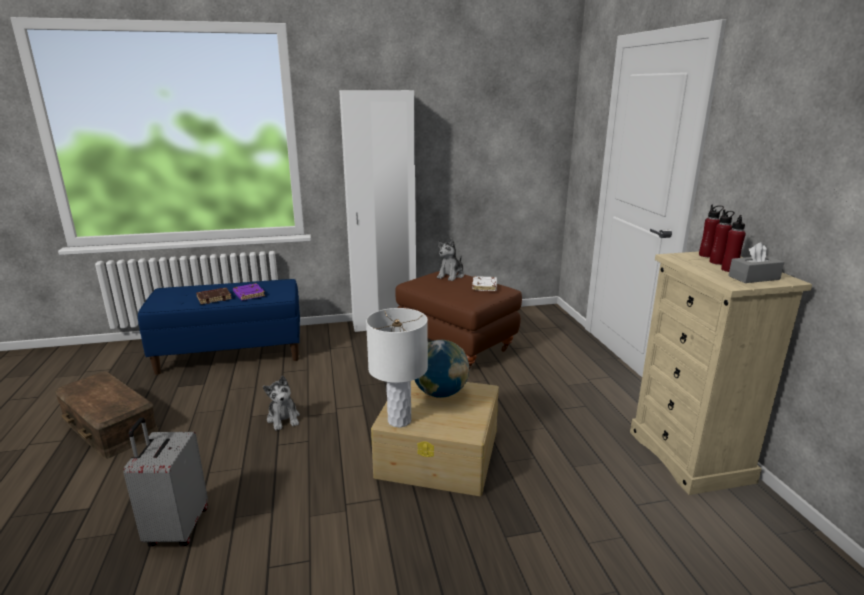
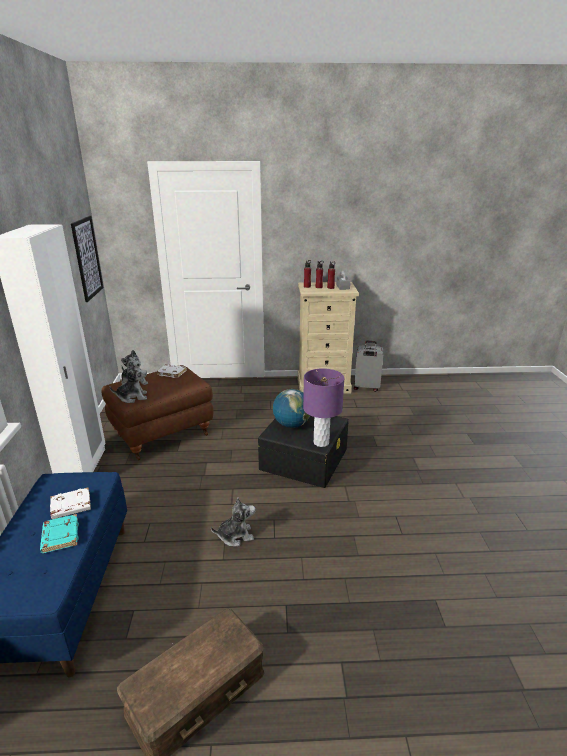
camera: 80 degrees left, 5 degrees up
(176, 528) = (368, 588): grey suitcase -> grey suitcase (366, 387)
(214, 298) = (60, 536): brown book -> turquoise book
(248, 294) = (70, 506): purple book -> white book
(399, 420) = (321, 442): white table lamp -> purple table lamp
(421, 281) = (132, 397): none -> plush toy
(439, 453) = (304, 458): beige storage box -> black storage box
(531, 148) = (87, 258): none -> picture

